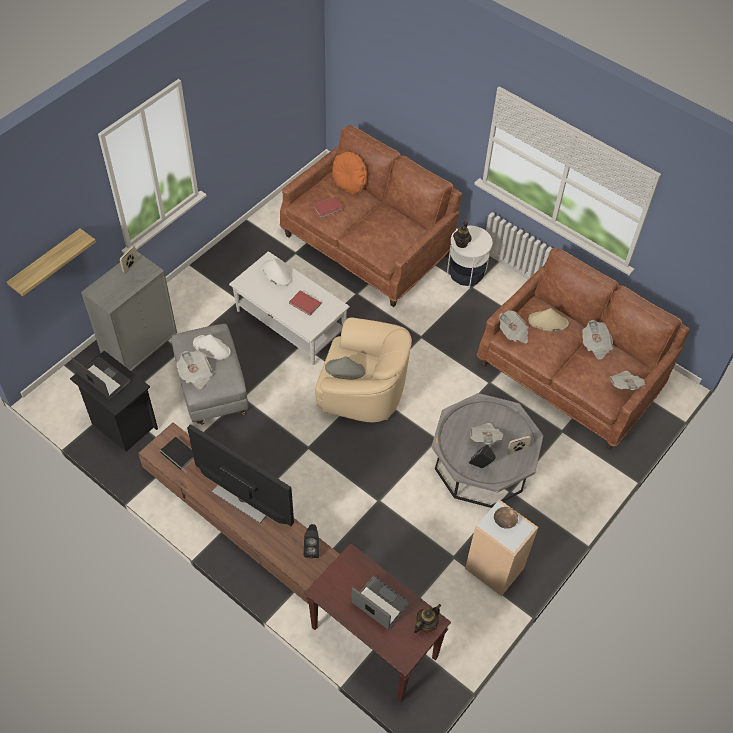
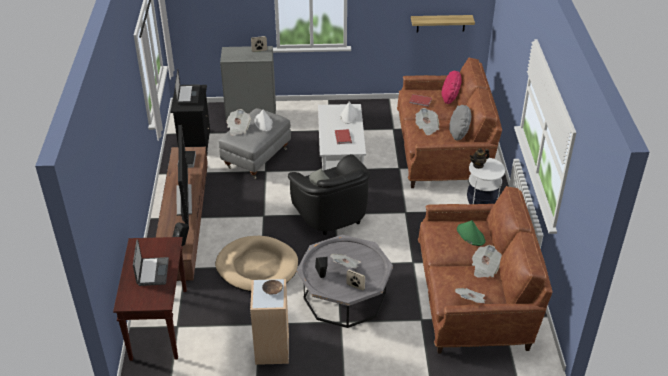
camera: 50 degrees right, 15 degrees down
(47, 263) = (211, 15): shelf -> shelf (441, 23)
(349, 186) = (450, 99): orange pillow -> pink pillow
(362, 392) = (330, 213): beige armchair -> black armchair
(376, 505) = (257, 267): none -> beige dog bed
(407, 222) = (458, 135): none -> grey pillow
(426, 624) = (158, 299): teapot -> none
(513, 333) = (438, 225): newspaper -> newspaper (427, 127)
(547, 322) = (470, 235): beige hat -> green hat

